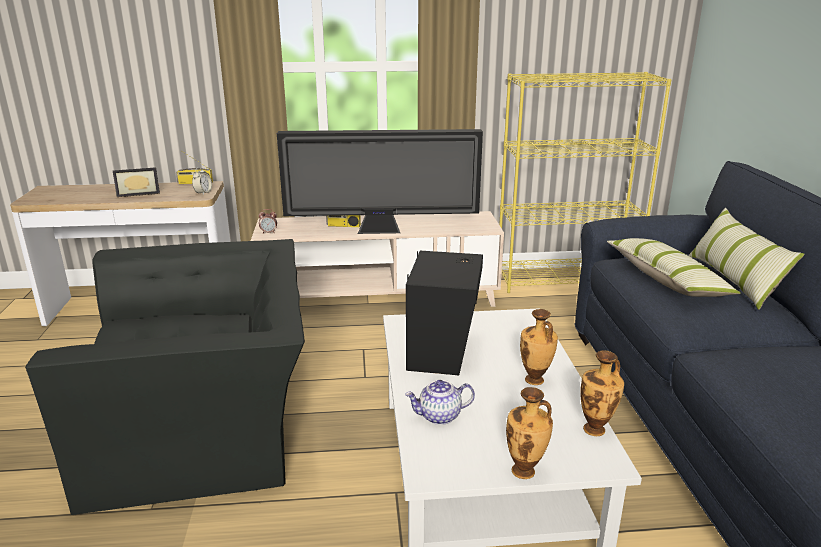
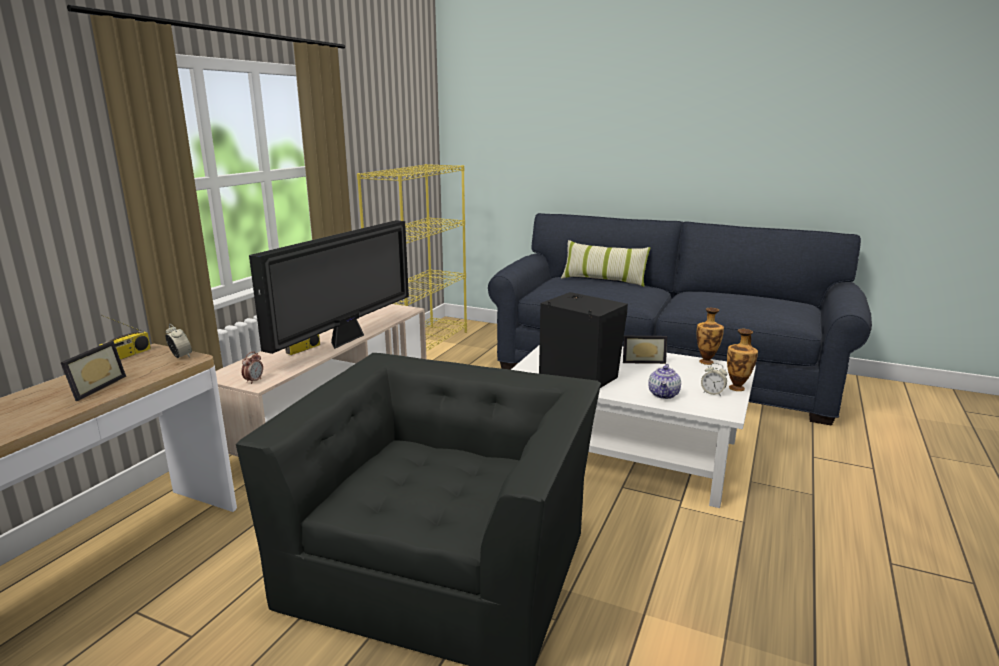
camera: 60 degrees left, 5 degrees down
(483, 453) = (712, 393): none -> alarm clock
(535, 381) = (643, 360): vase -> picture frame
(667, 280) = (587, 290): pillow -> none

